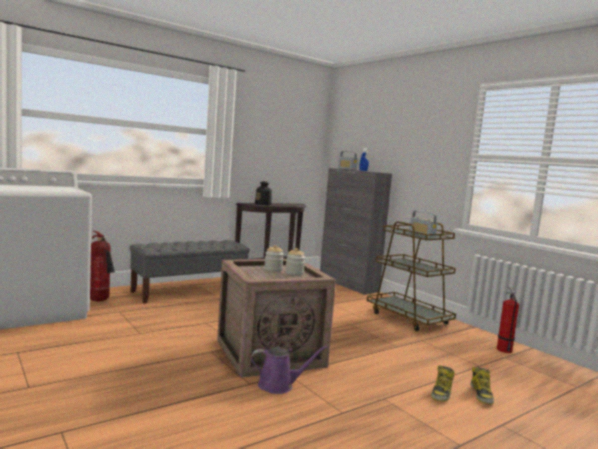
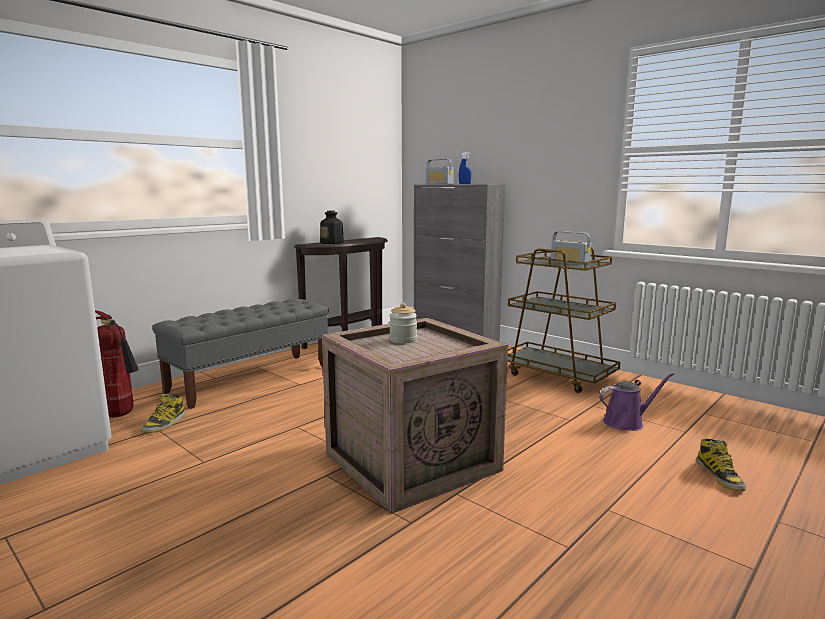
camera: 10 degrees left, 5 degrees up
(279, 385) = (454, 517): purple watering can -> purple watering can (627, 422)
(294, 273) = (437, 341): jar -> none
(441, 393) = (672, 484): boot -> boot (164, 424)
(503, 349) = (694, 401): fire extinguisher -> none

